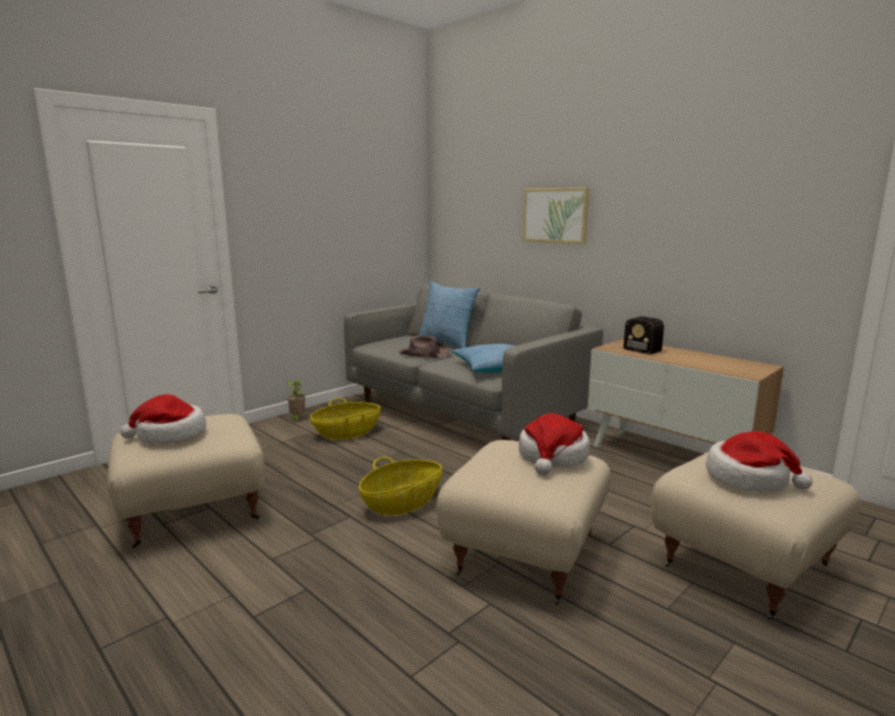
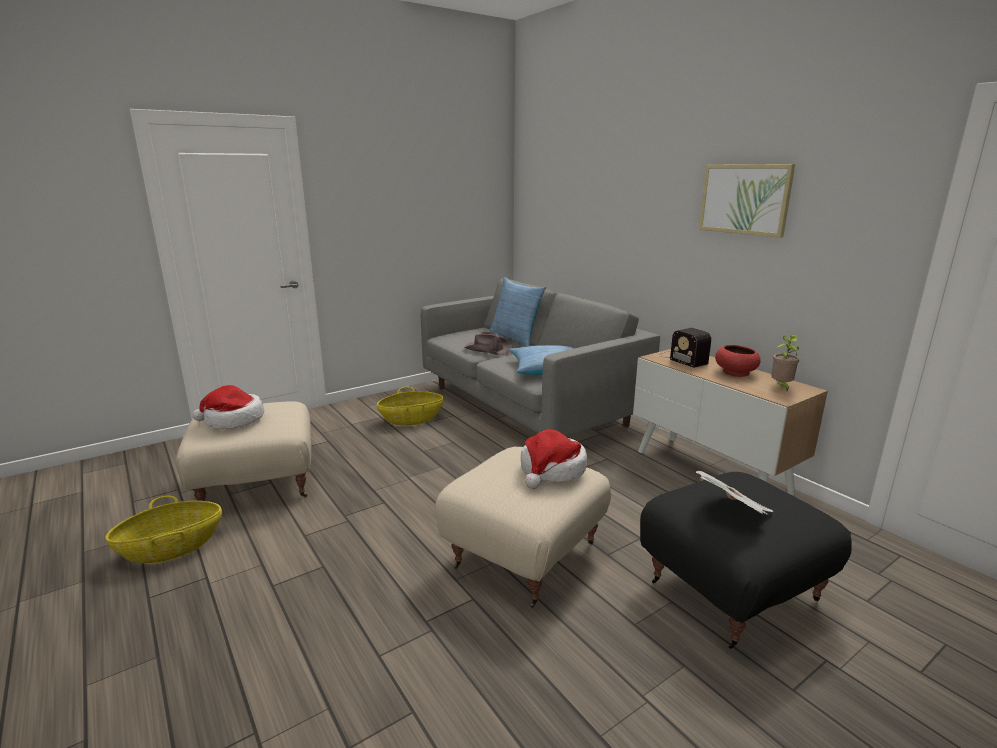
camera: 10 degrees right, 5 degrees up
(297, 418) = (373, 402): potted plant -> potted plant (781, 387)
(402, 503) = (433, 493): basket -> basket (172, 548)
(555, 215) = (622, 217): picture -> picture (744, 199)
(692, 356) = (735, 372): none -> red bowl
(745, 565) = (733, 591): beige ottoman -> black ottoman
(749, 478) = (732, 511): hat -> newspaper

